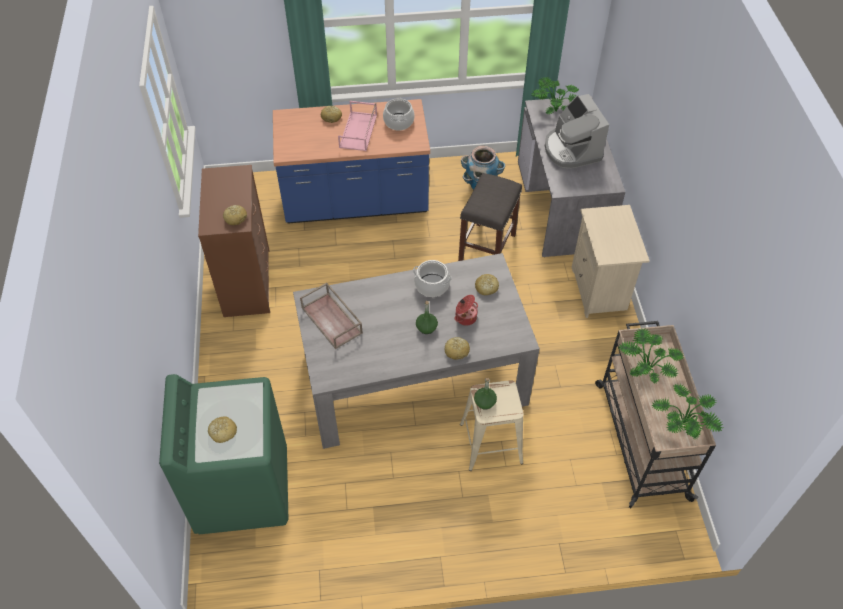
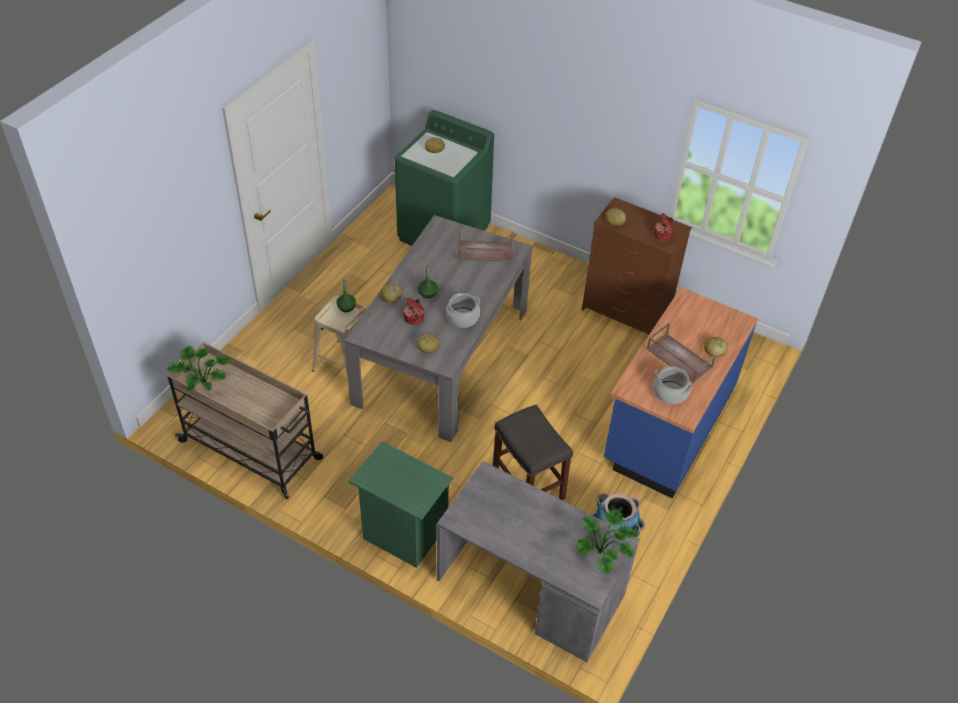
camera: 125 degrees right, 5 degrees down
(230, 179) = (663, 235): none -> cooking pot
(358, 131) = (678, 358): pink tray -> brown tray
(571, 150) = (530, 523): coffee machine -> none
(600, 290) = (402, 535): beige nightstand -> green nightstand
(645, 369) = (264, 397): potted plant -> none

